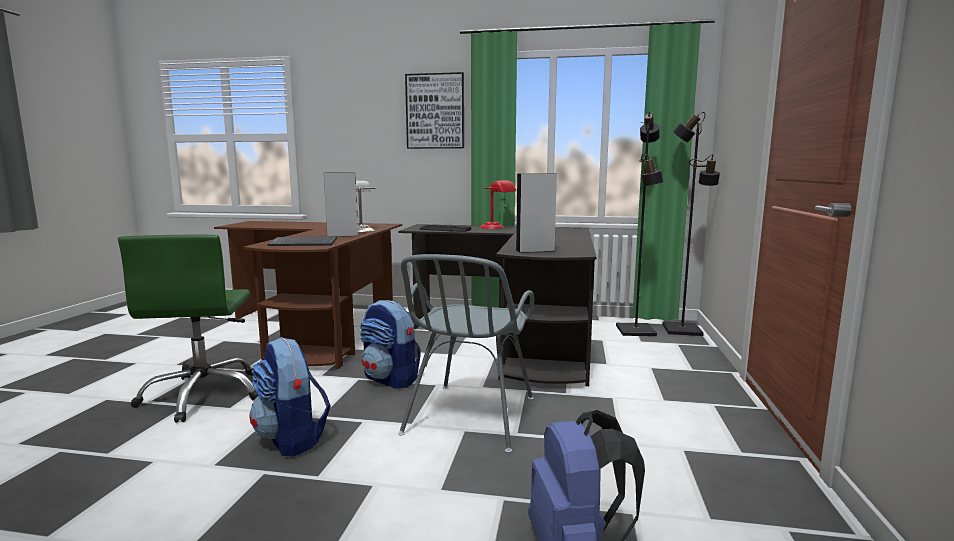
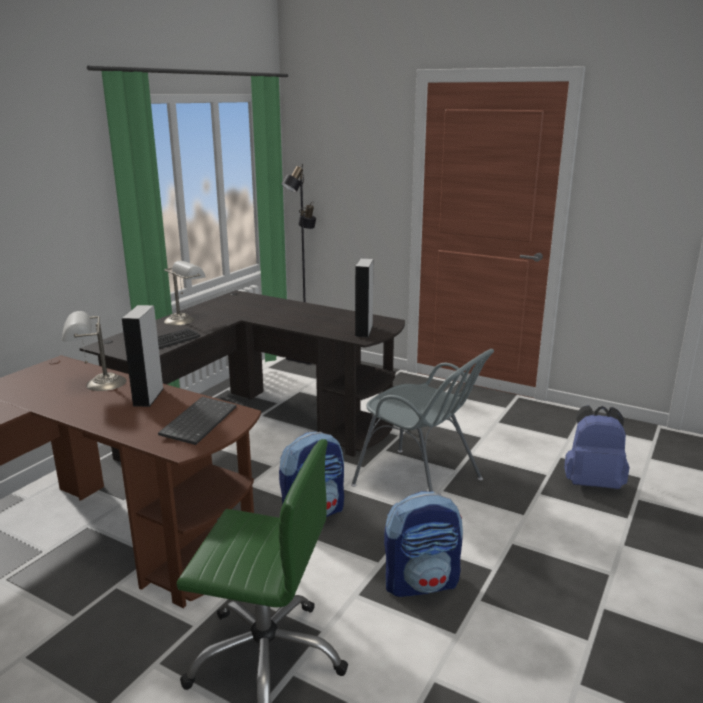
camera: 70 degrees left, 10 degrees up
(435, 111) = (54, 180): picture -> none
(497, 227) = (184, 319): red table lamp -> white table lamp
(635, 331) = (290, 373): black floor lamp -> none

